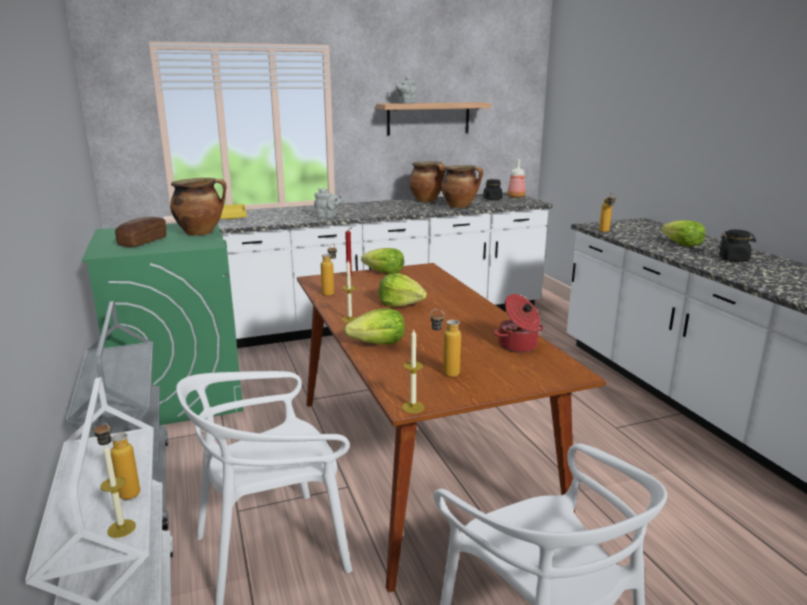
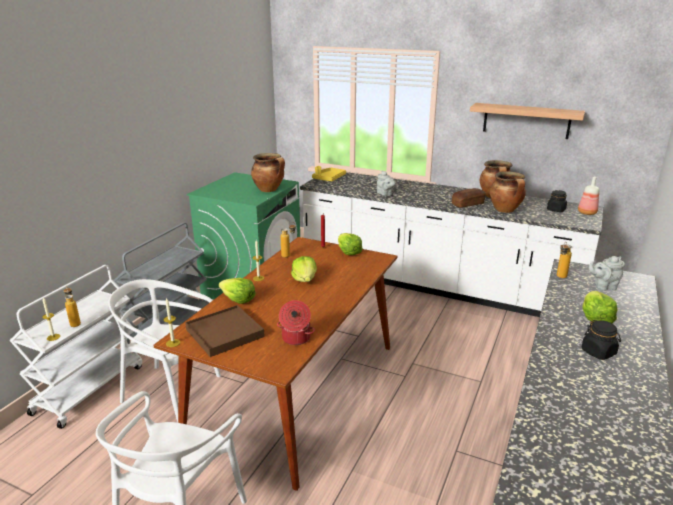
camera: 45 degrees right, 5 degrees up
(143, 241) = (232, 189): bread -> bread (468, 204)
(405, 103) = (498, 106): grey teapot -> grey teapot (603, 286)
(444, 373) = (224, 333): bottle -> brown tray

